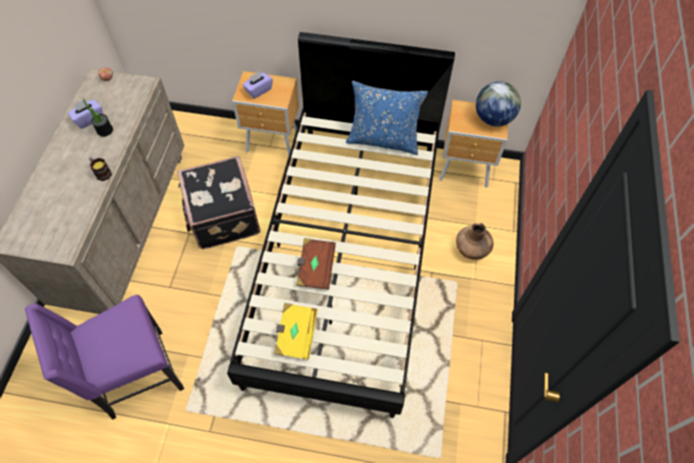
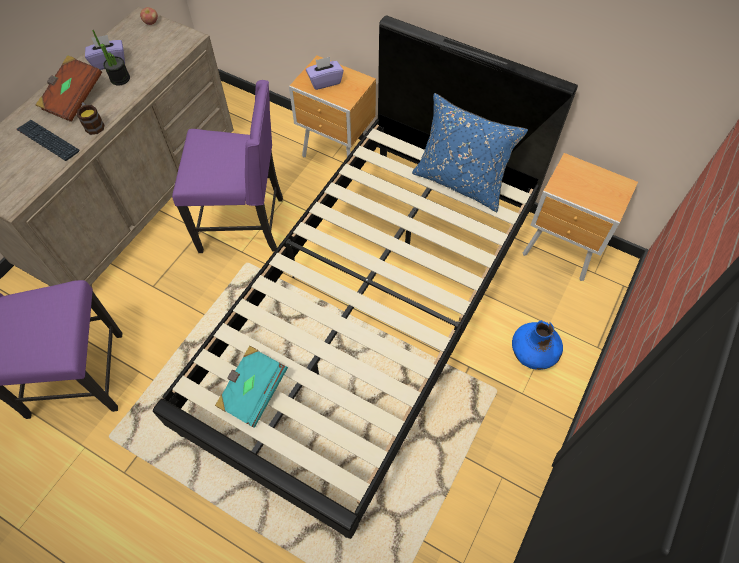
camera: 20 degrees right, 0 degrees up
(70, 195) = (48, 141): none -> keyboard
(222, 217) = (244, 223): black suitcase -> purple chair
(295, 335) = (253, 391): yellow book -> turquoise book
(315, 268) = (311, 315): brown book -> brown book (74, 98)
(472, 249) = (532, 354): brown vase -> blue vase
(493, 118) = (610, 190): globe -> none

